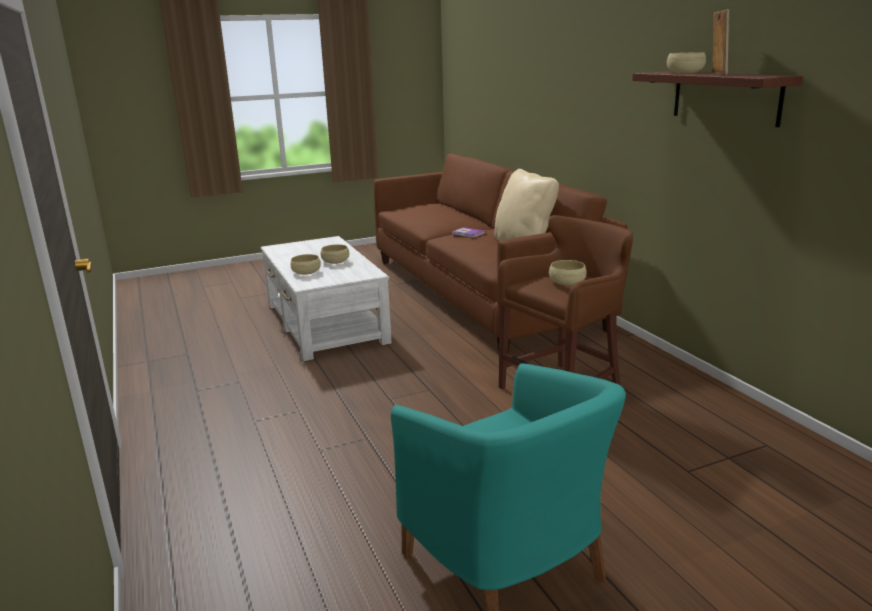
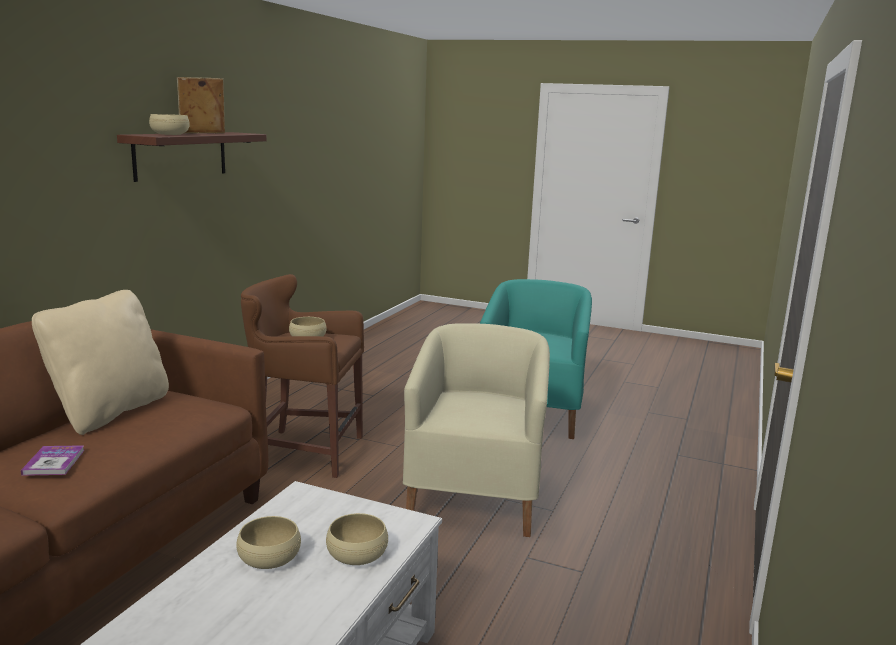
camera: 135 degrees left, 5 degrees down
(389, 427) = (475, 497): none -> beige armchair

